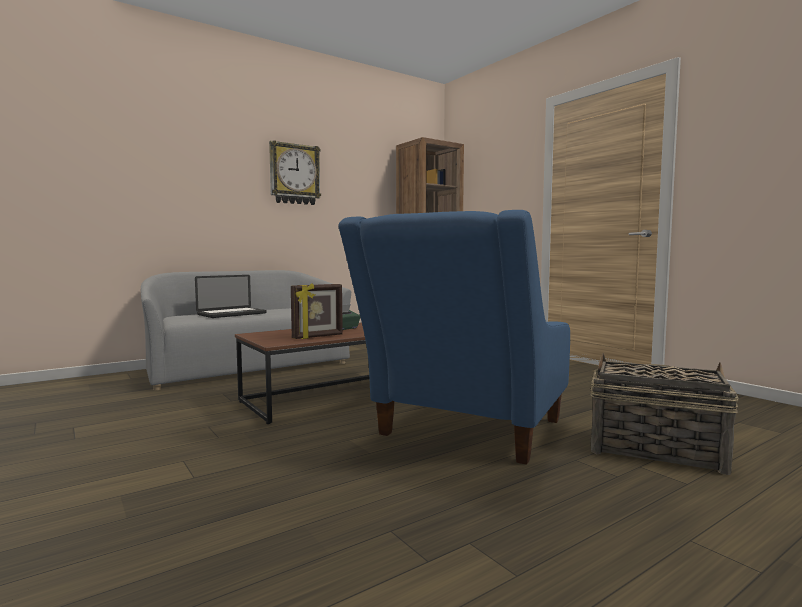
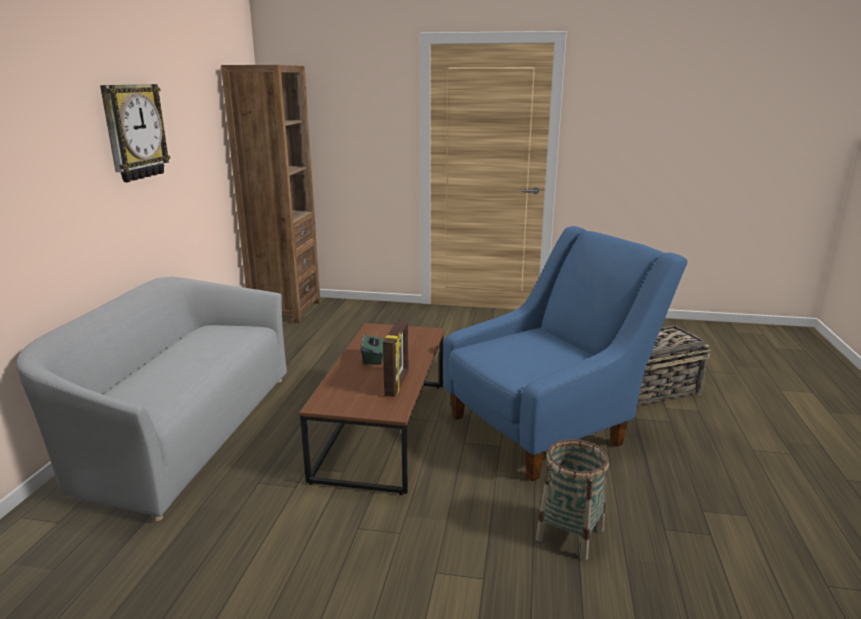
camera: 45 degrees left, 15 degrees up
(232, 314) = (170, 373): laptop -> none
(305, 489) = (570, 534): none -> basket
(465, 433) = (547, 426): blue armchair -> blue armchair turned 105 degrees counterclockwise

